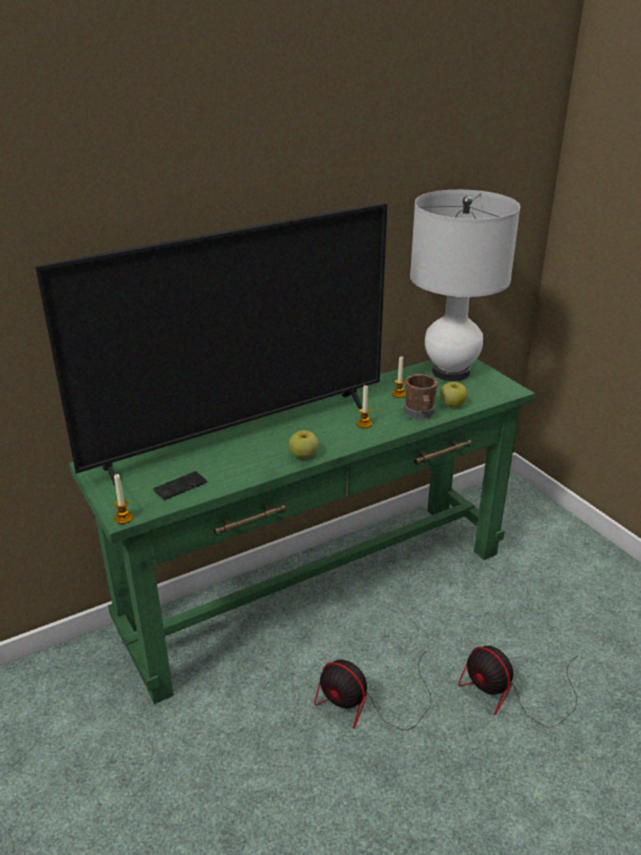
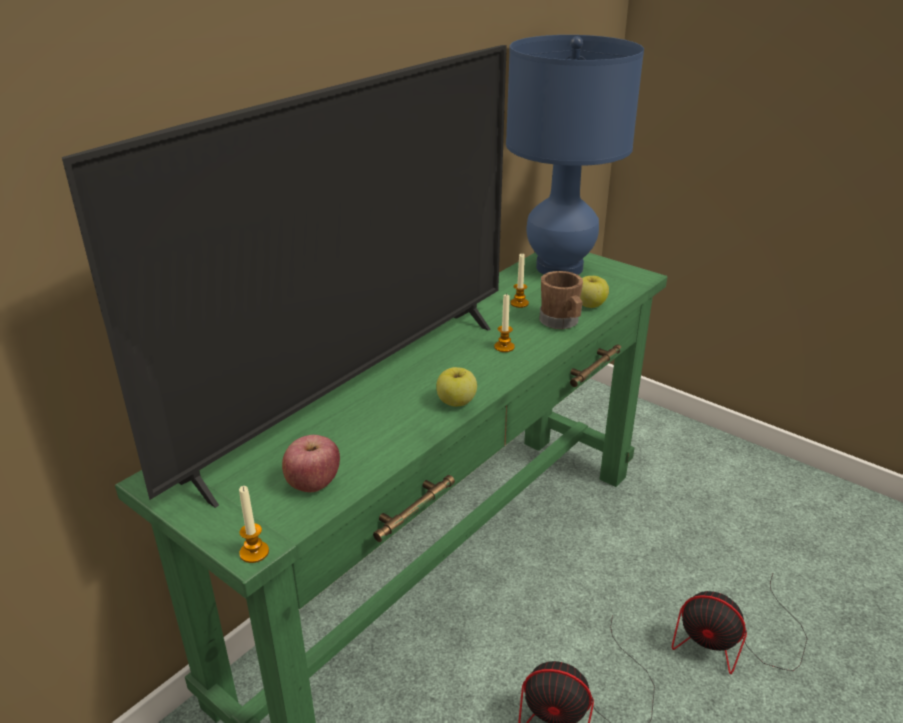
camera: 20 degrees left, 0 degrees up
(180, 487) = (313, 483): phone -> apple
(450, 372) = (559, 268): white table lamp -> blue table lamp

